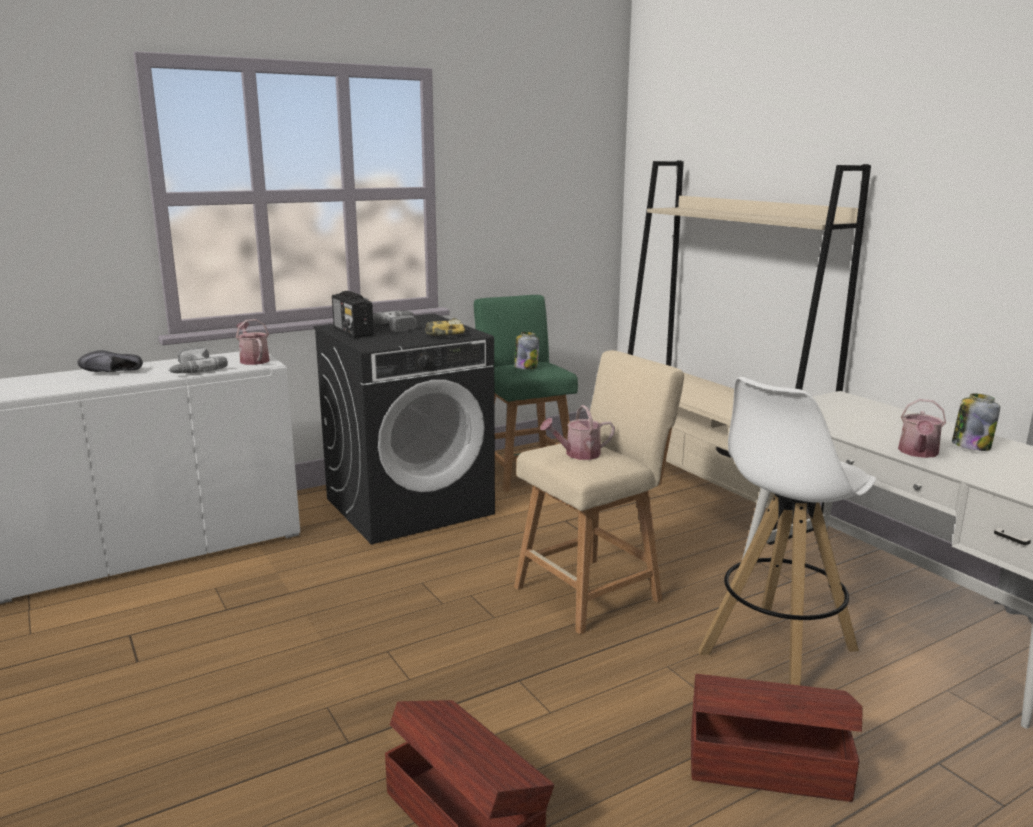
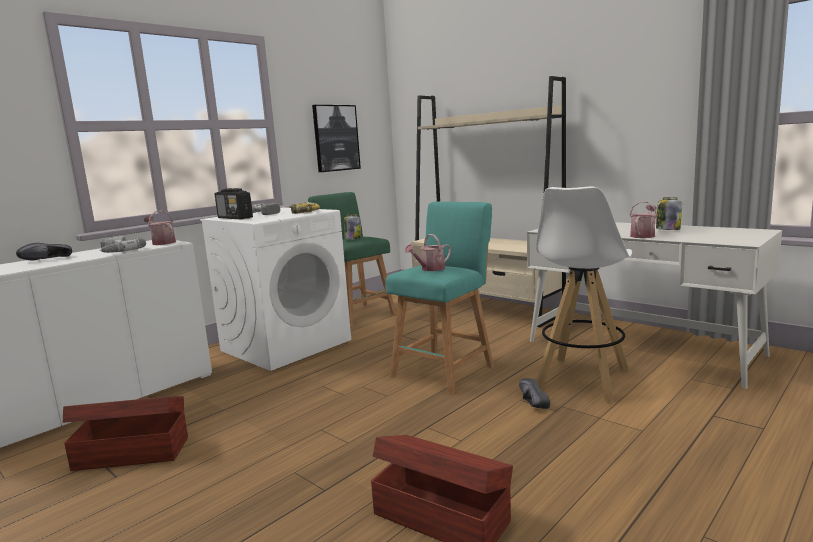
camera: 15 degrees left, 5 degrees down
(409, 506) = (286, 345): black washing machine -> white washing machine
(530, 213) = (336, 138): none -> picture
(593, 592) = (445, 370): beige stool -> turquoise stool
(678, 673) = (530, 402): none -> black shoe
(765, 764) = (617, 438): brown storage box -> brown storage box (131, 452)
(918, 453) = (643, 235): watering can -> watering can turned 150 degrees counterclockwise

